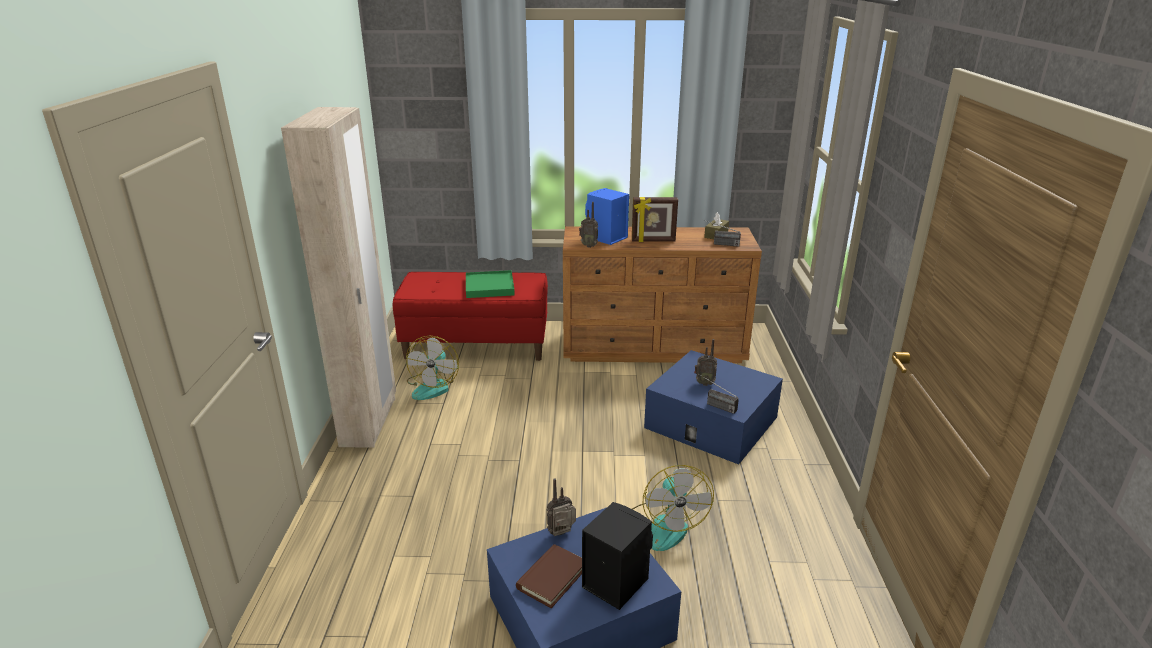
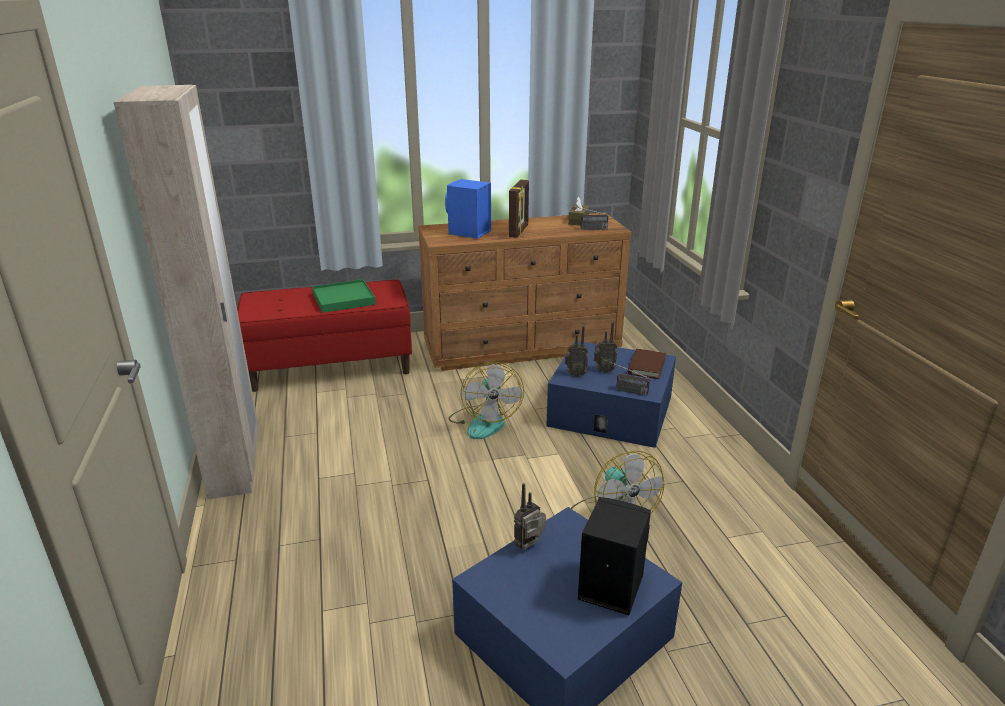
camera: 15 degrees left, 0 degrees up
(433, 386) = (298, 416): fan -> fan (484, 421)
(552, 578) = (540, 596): brown book -> brown book (646, 366)
(589, 246) = (455, 241): radio -> radio (575, 374)
(653, 241) = (519, 231): picture frame -> picture frame turned 60 degrees counterclockwise

